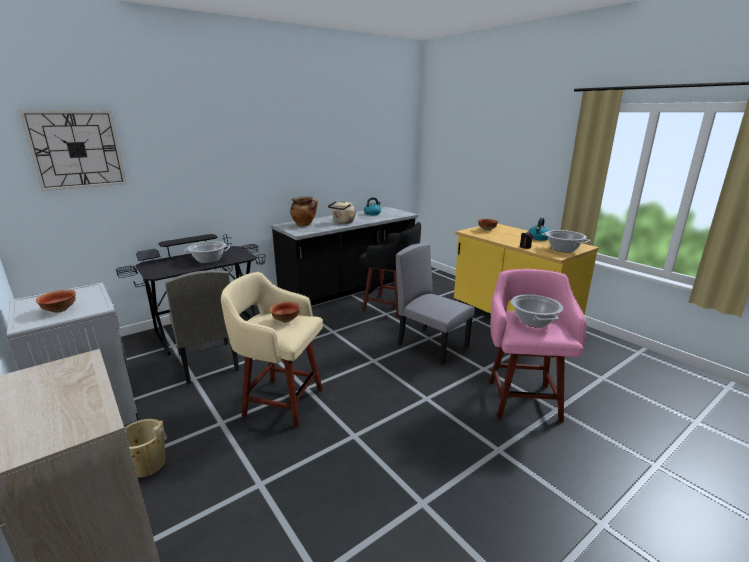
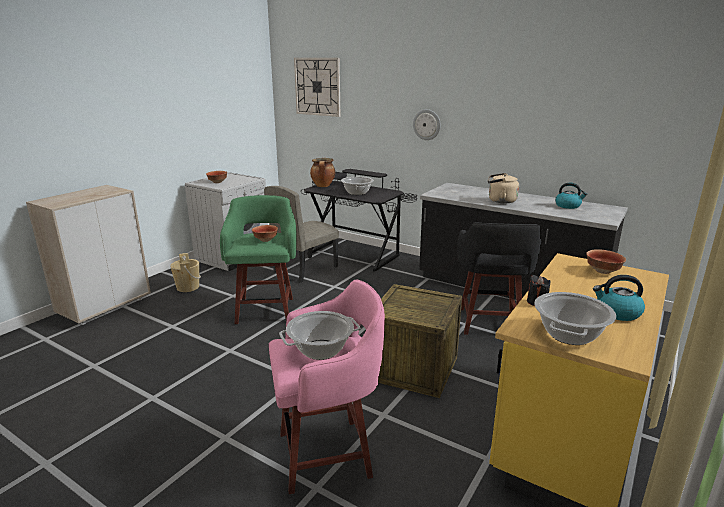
camera: 70 degrees right, 0 degrees up
(242, 175) = (427, 124): none -> wall clock
(281, 401) = (265, 309): beige stool -> green stool
(304, 224) = (465, 191): cooking pot -> cooking pot (323, 186)
(433, 345) = (413, 368): grey chair -> crate

